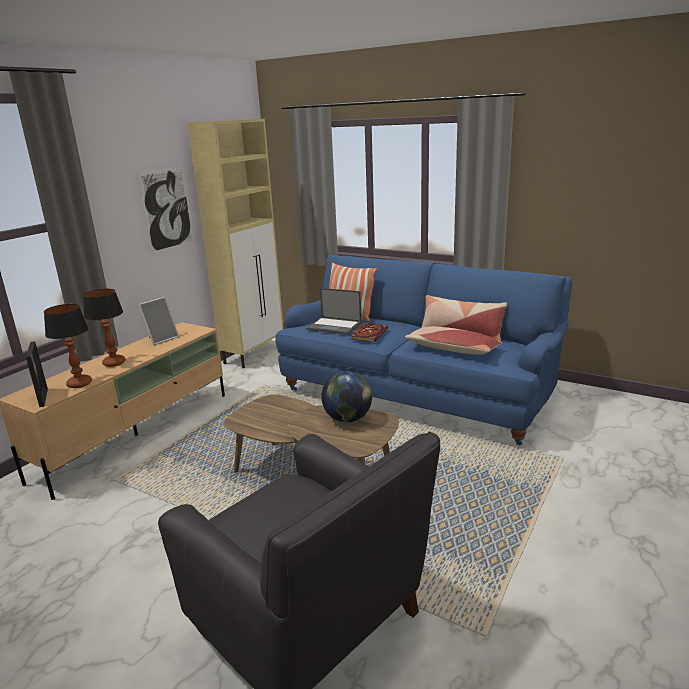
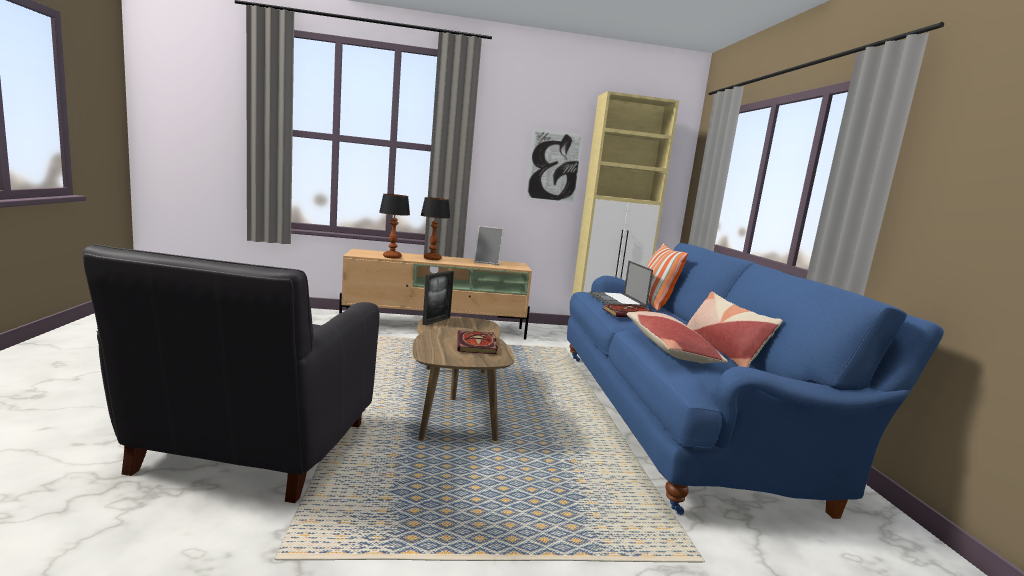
camera: 50 degrees right, 10 degrees down
(43, 397) = (364, 254): picture frame -> picture frame (436, 321)
(348, 419) = (477, 345): globe -> book

